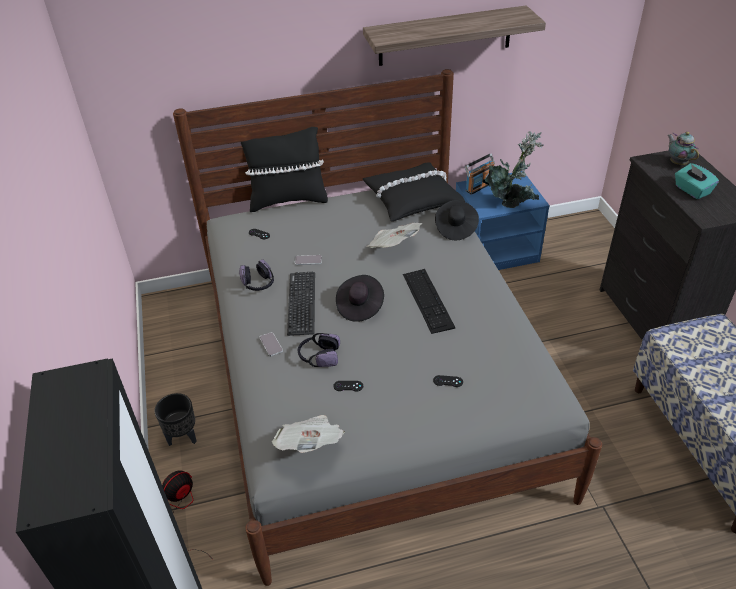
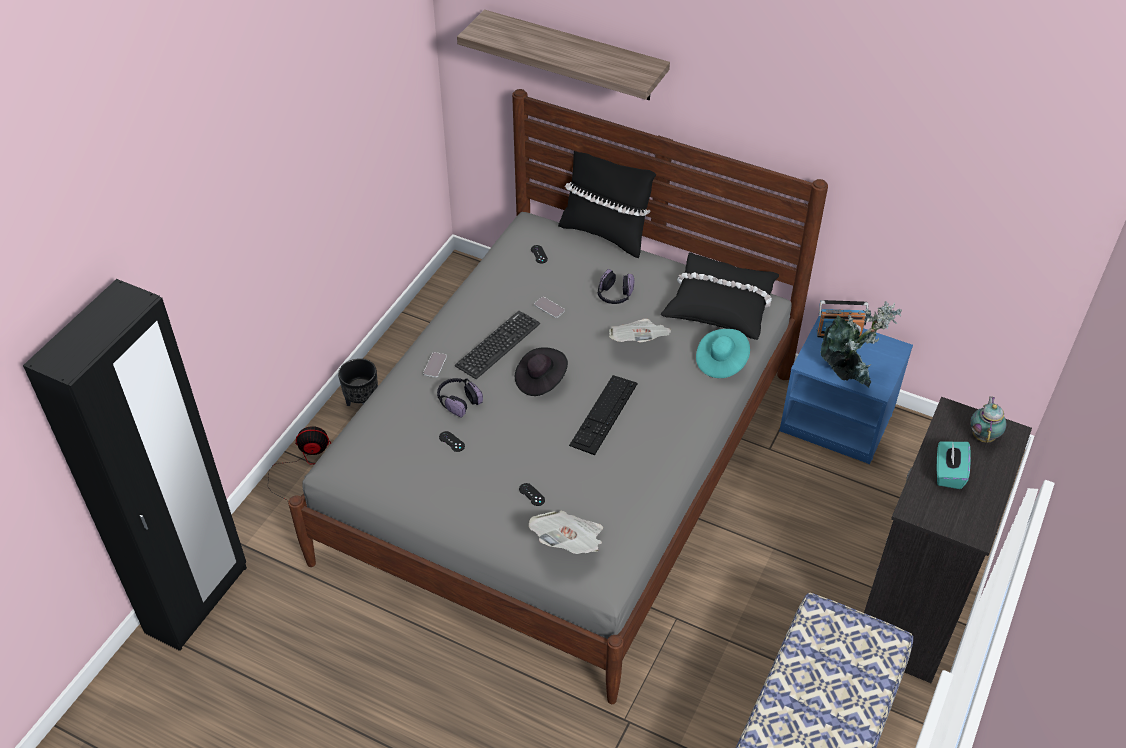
camera: 40 degrees right, 5 degrees up
(258, 284) = (485, 303): headphones -> headphones (614, 295)
(311, 445) = (374, 466): newspaper -> newspaper (569, 543)
(445, 36) = (832, 142): shelf -> shelf (574, 56)
(455, 228) = (721, 362): black hat -> turquoise hat

